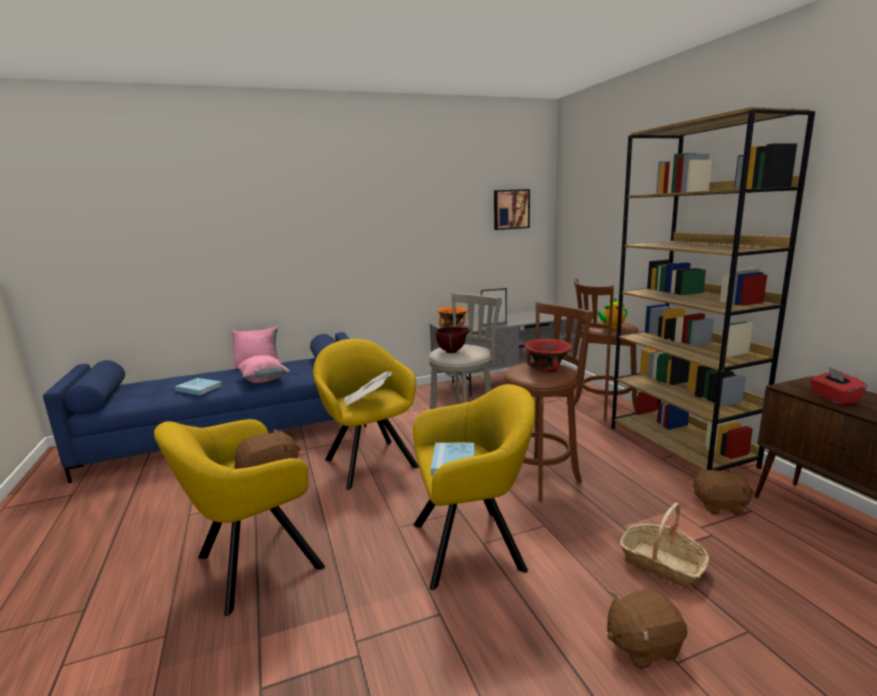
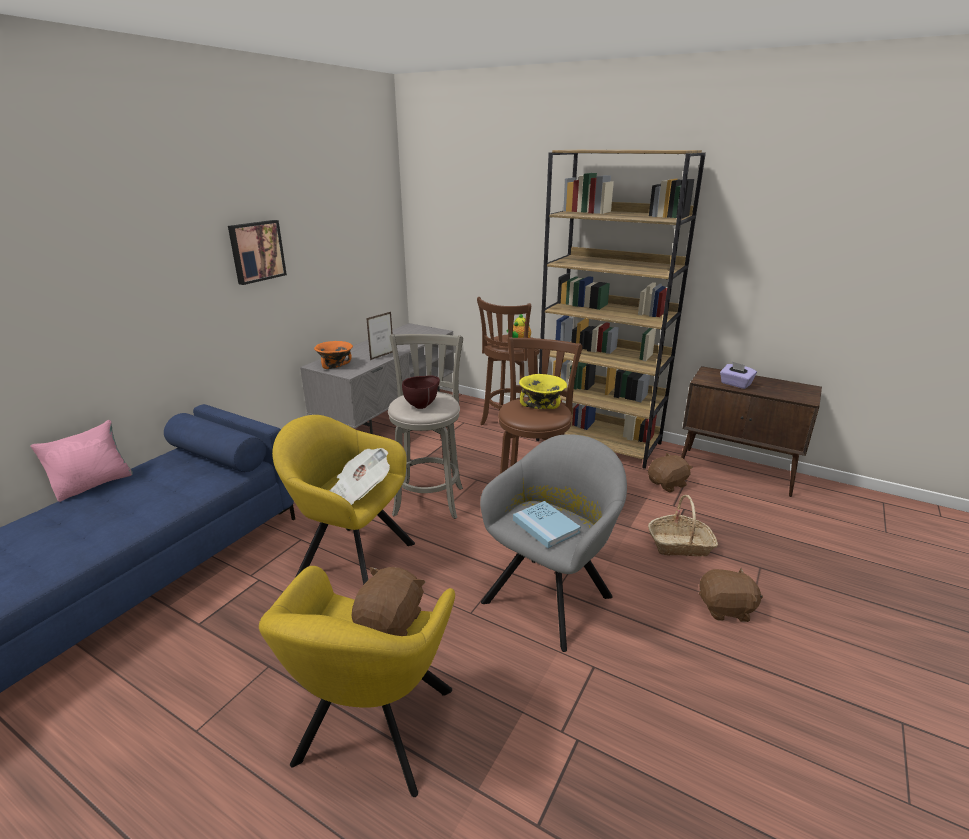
camera: 40 degrees left, 10 degrees up
(199, 388) = (53, 554): blue book -> none
(264, 380) = (151, 506): pink pillow -> none
(474, 545) = (551, 595): yellow armchair -> grey armchair
(510, 209) = (364, 212): picture -> picture (256, 251)
(546, 369) = (541, 406): red bowl -> yellow bowl
(642, 645) = (726, 609): brown plush toy -> brown plush toy turned 120 degrees counterclockwise
(834, 398) = (735, 384): red tissue box -> purple tissue box

